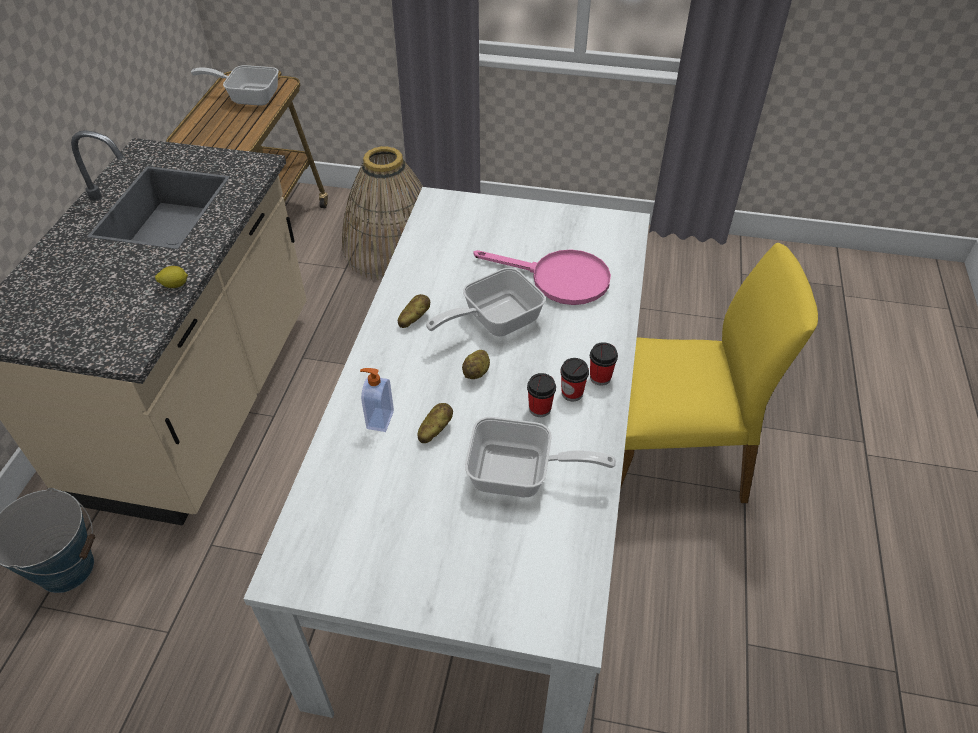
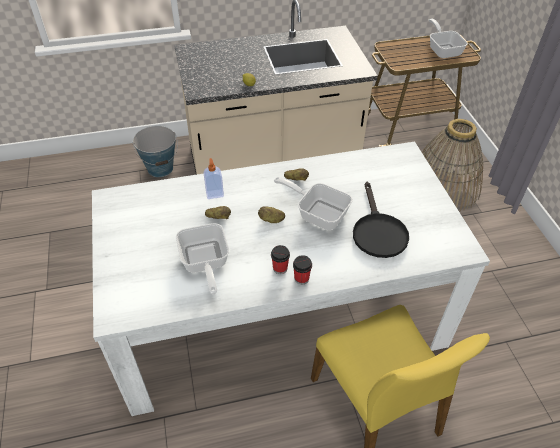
camera: 65 degrees right, 0 degrees up
(540, 409) = (259, 257): cup -> none
(559, 279) = (377, 231): pink frying pan -> black frying pan

